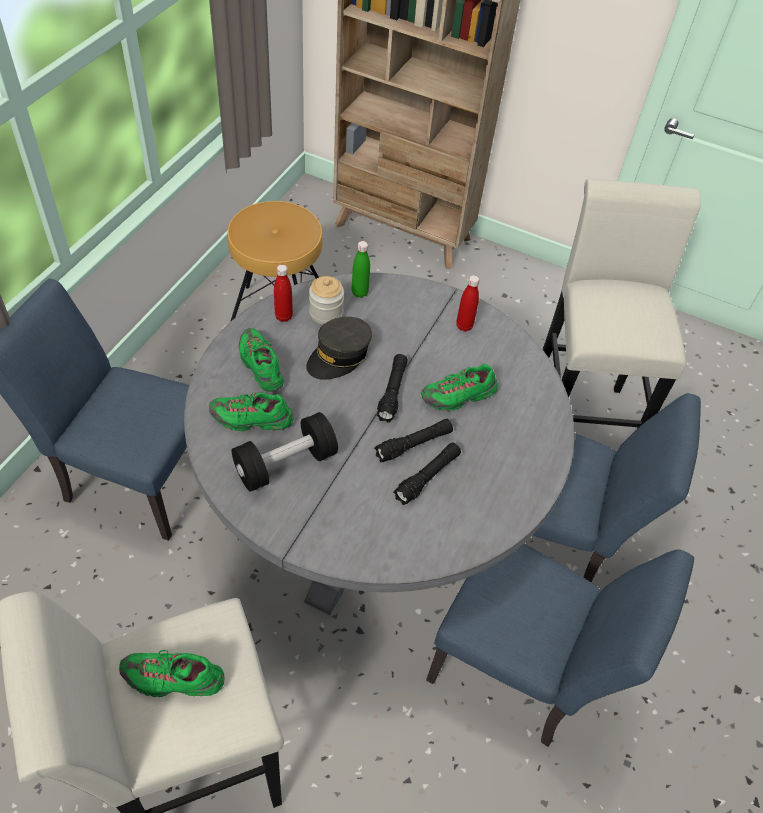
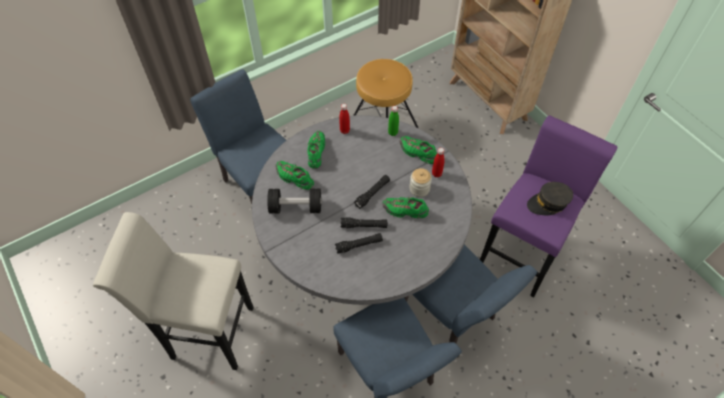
camera: 35 degrees right, 5 degrees up
(174, 679) = (188, 281): green shoe -> green shoe (418, 153)
(326, 313) = (367, 137): jar -> jar (419, 189)
(339, 356) = (358, 163): grey cap -> grey cap (548, 203)
(578, 413) = (521, 253): white stool -> purple stool

